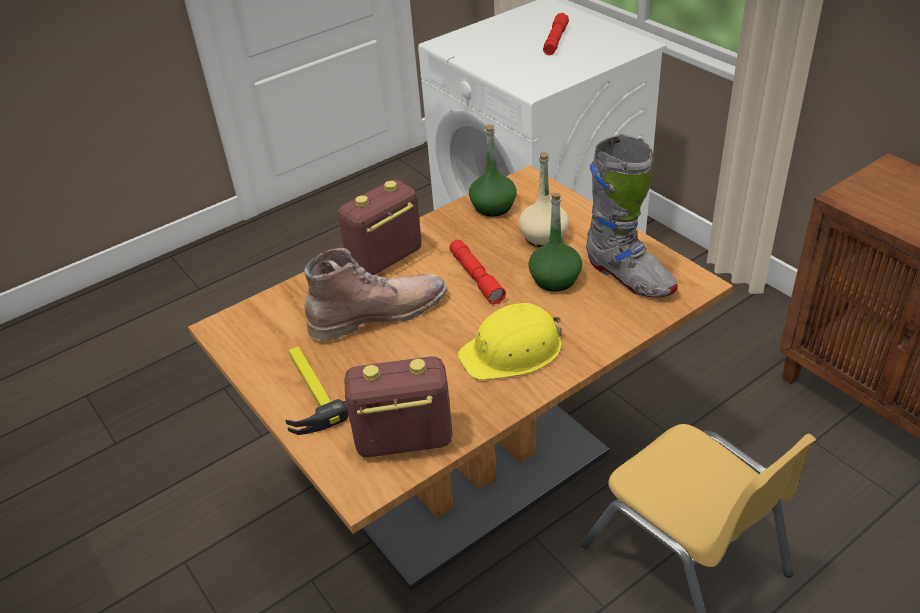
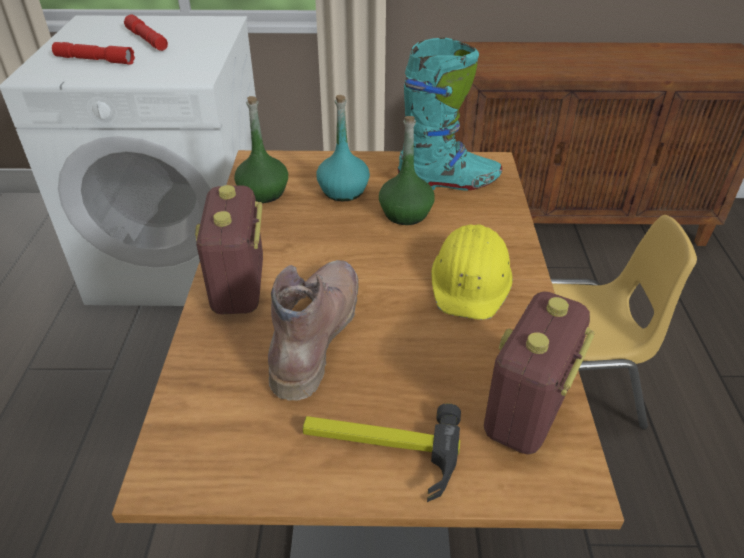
camera: 55 degrees left, 0 degrees up
(476, 277) = (346, 249): red flashlight -> red flashlight (95, 60)
(544, 237) = (343, 191): beige bottle -> turquoise bottle
(628, 277) = (449, 183): grey boot -> turquoise boot

